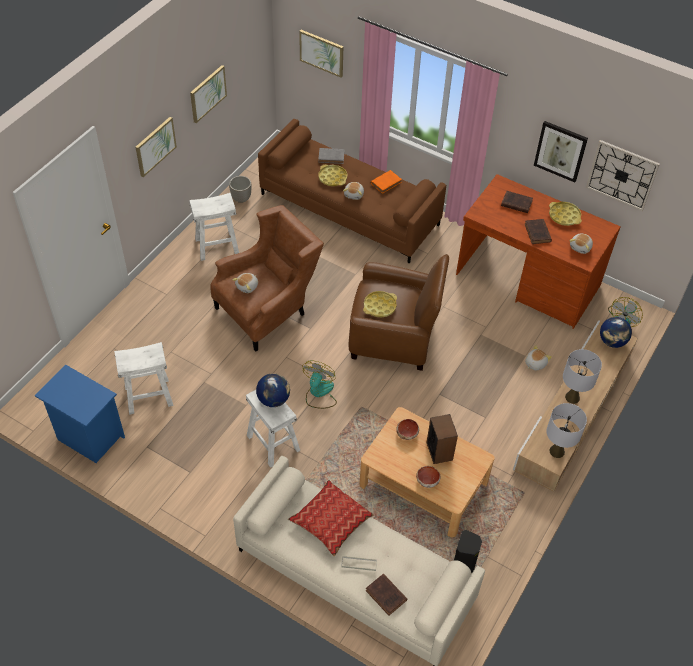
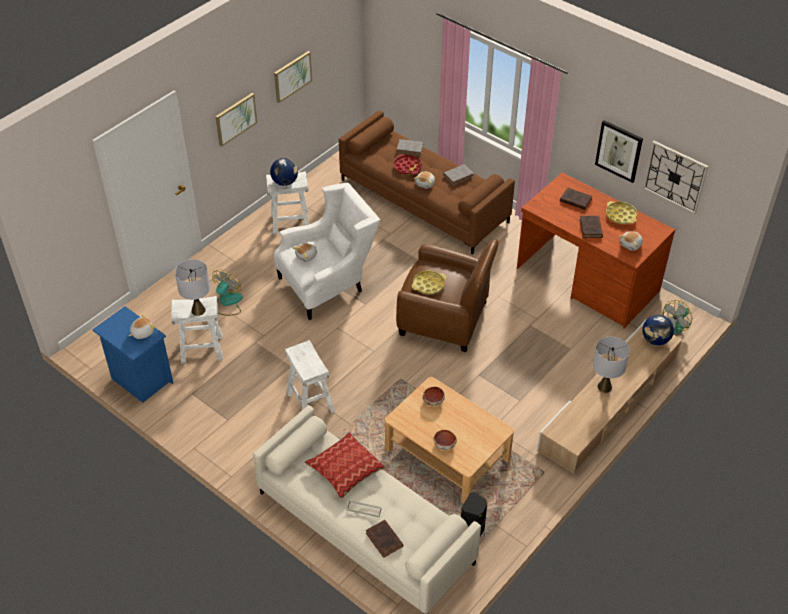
camera: 10 degrees right, 5 degrees down
(241, 198) = (321, 182): planter -> none
(268, 310) = (328, 284): brown armchair -> white armchair
(273, 399) = (310, 355): globe -> globe (285, 182)
(319, 393) = (362, 362): fan -> fan (227, 303)
(322, 53) = (406, 47): picture -> none
(332, 178) = (407, 167): yellow tray -> red tray
(386, 182) = (459, 175): orange book -> grey book
(439, 451) = (461, 419): speaker -> none
(535, 363) = (579, 356): plush toy -> plush toy (142, 332)
(557, 451) = (579, 434): grey table lamp -> grey table lamp (198, 310)

